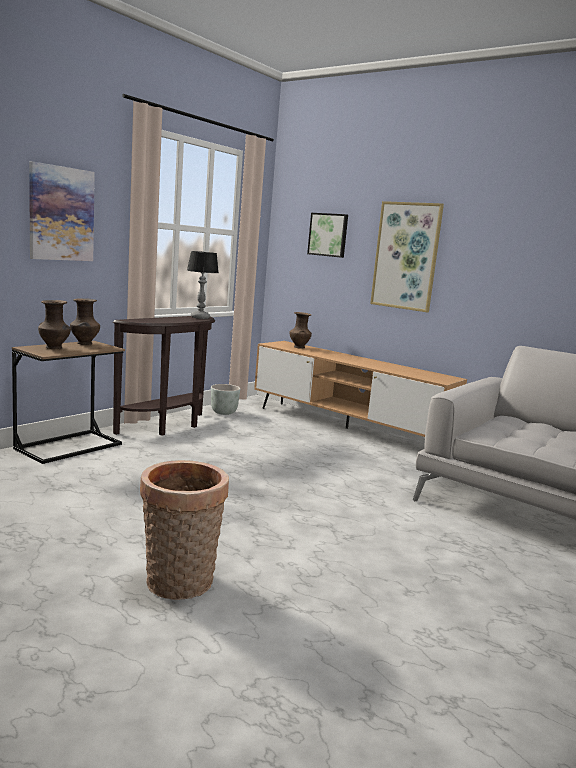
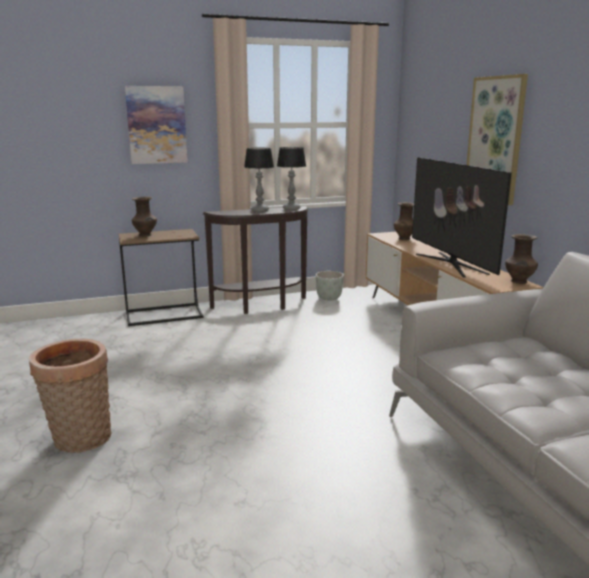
camera: 35 degrees right, 5 degrees up
(85, 344) = (177, 232): brown vase -> brown vase (519, 282)
(172, 319) = (259, 210): none -> table lamp
(328, 235) = (436, 119): picture -> none
(376, 365) = (451, 264): none -> television

